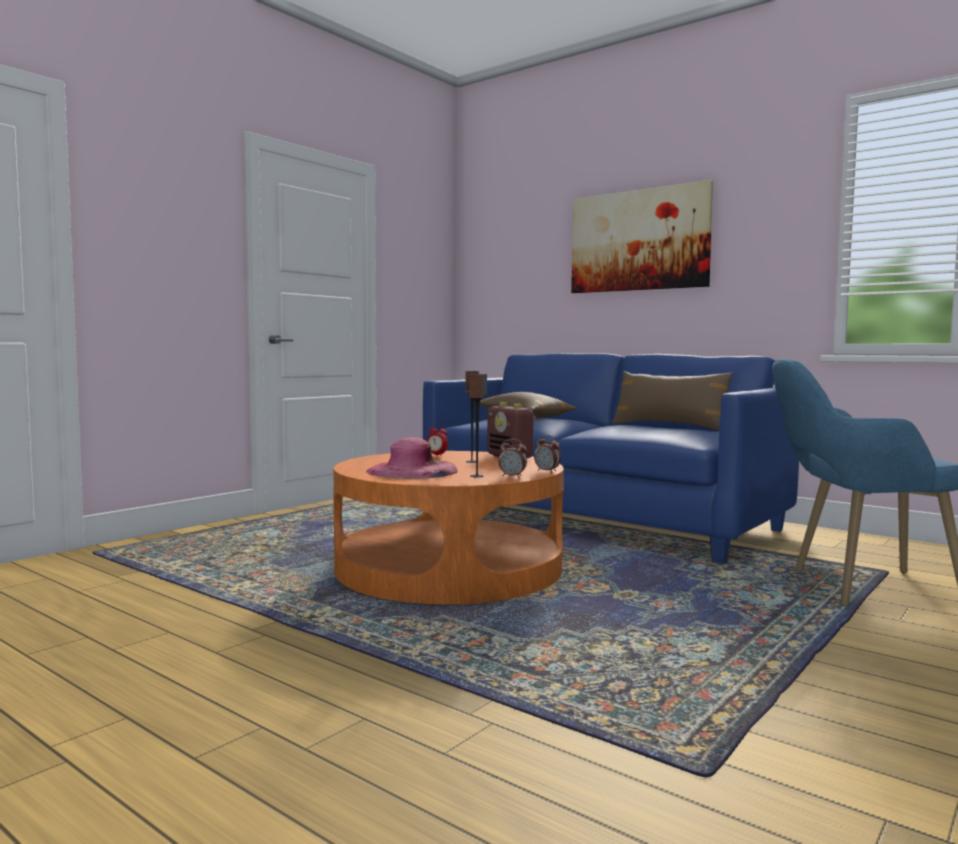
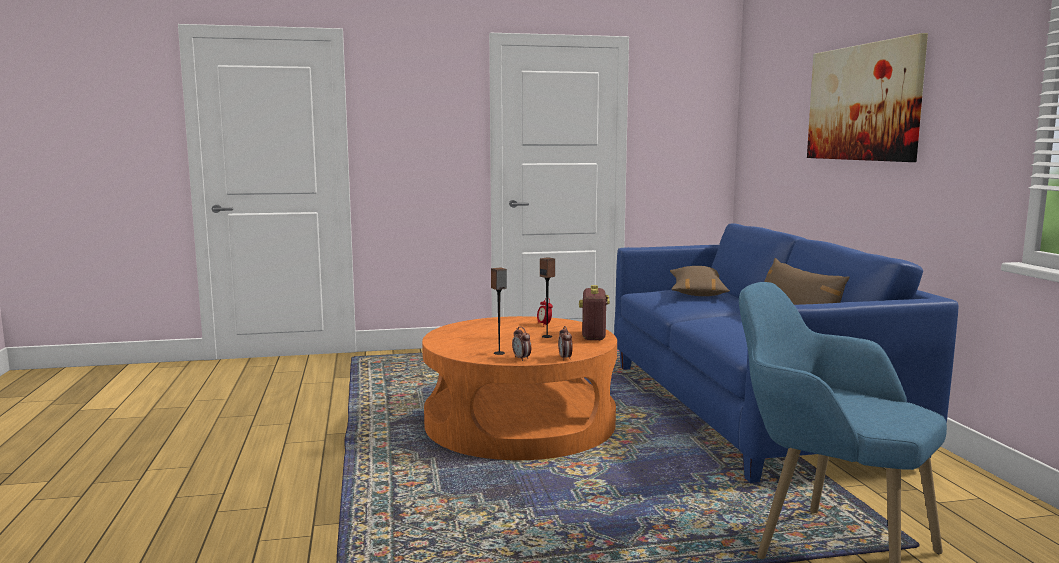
camera: 40 degrees right, 5 degrees up
(412, 470) = (477, 338): pink hat -> none

